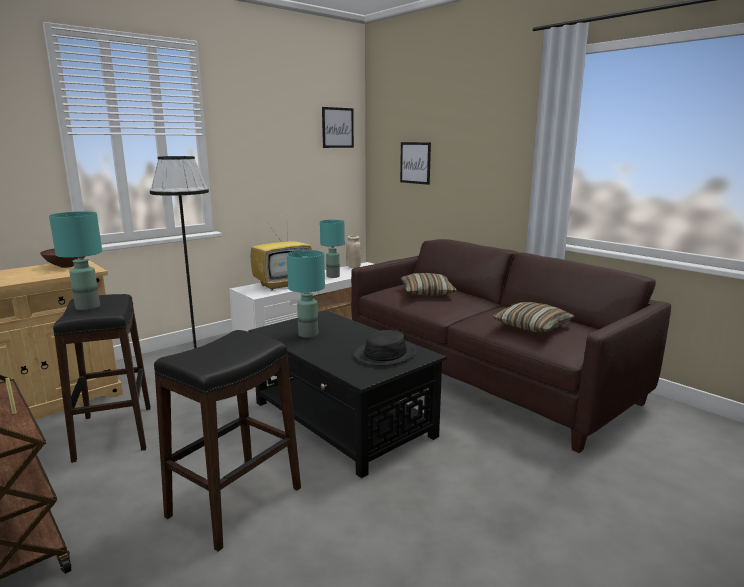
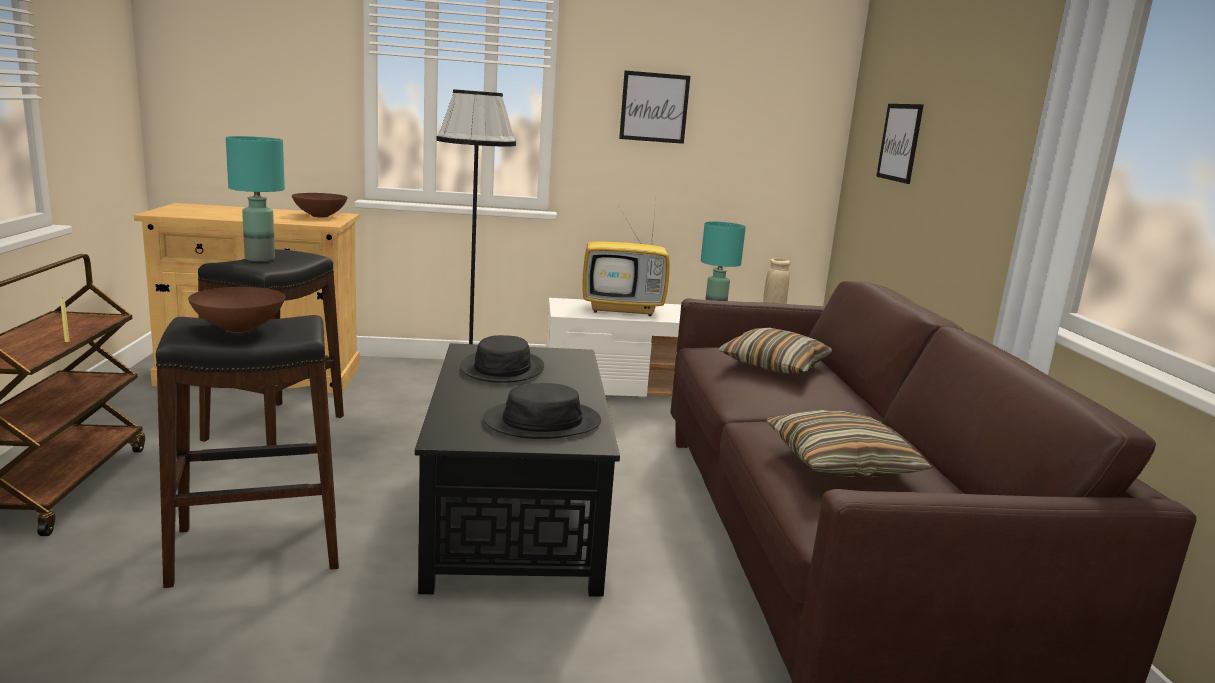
camera: 35 degrees right, 0 degrees up
(224, 351) = (241, 329): none -> brown bowl
(308, 334) = (503, 368): turquoise table lamp -> black hat
(337, 127) = (796, 74): picture -> picture (654, 107)

